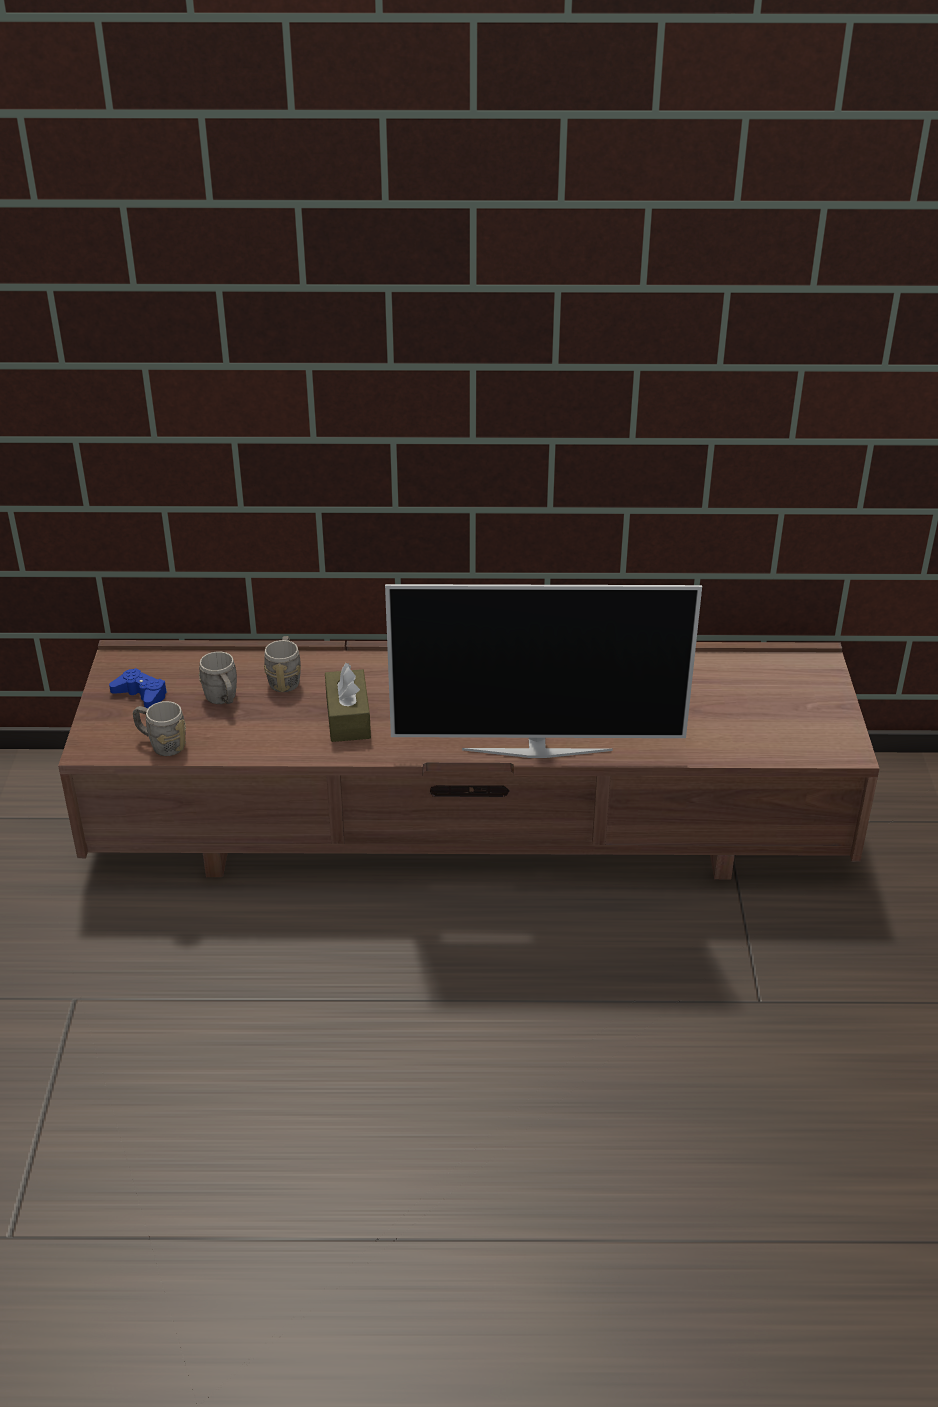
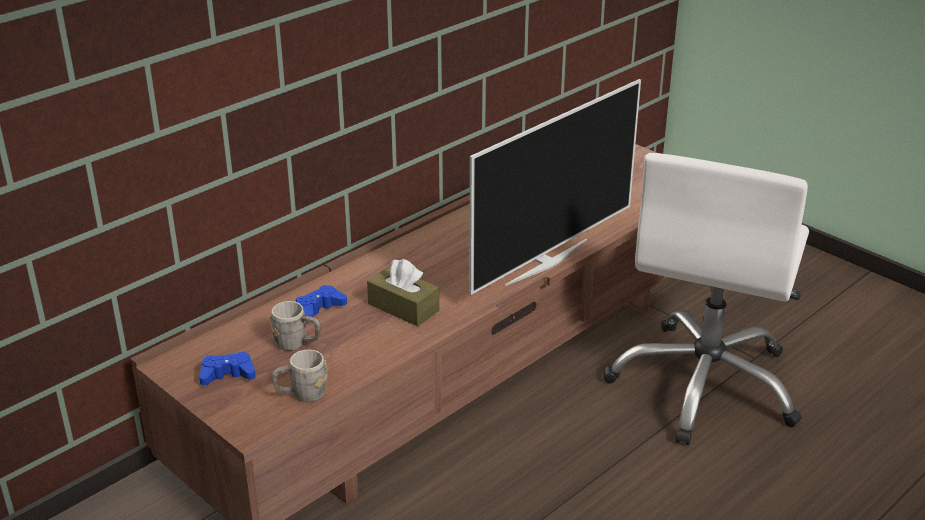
camera: 45 degrees left, 5 degrees down
(285, 679) = (319, 309): grey mug -> blue game controller
(661, 991) = (705, 384): none -> white office chair

